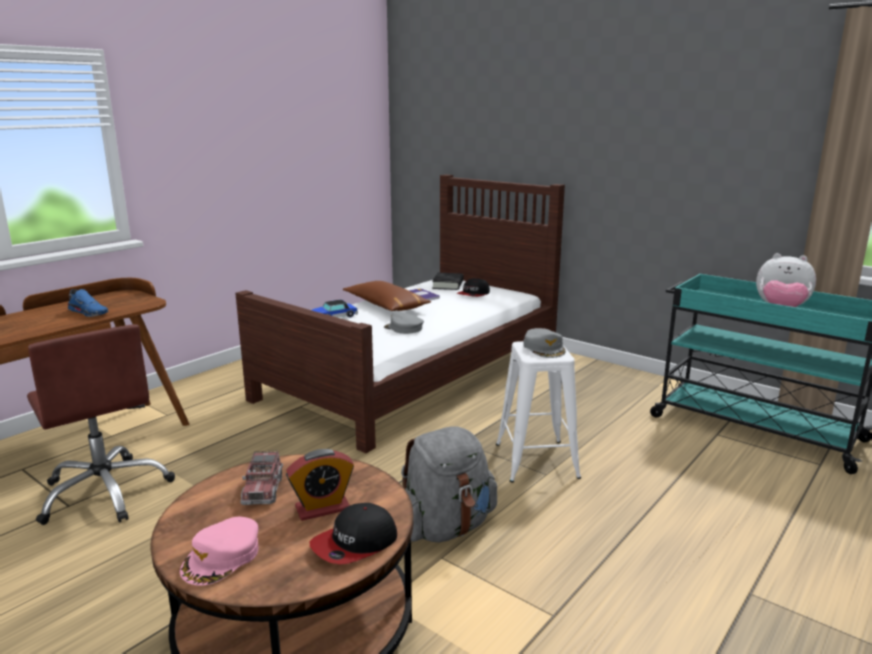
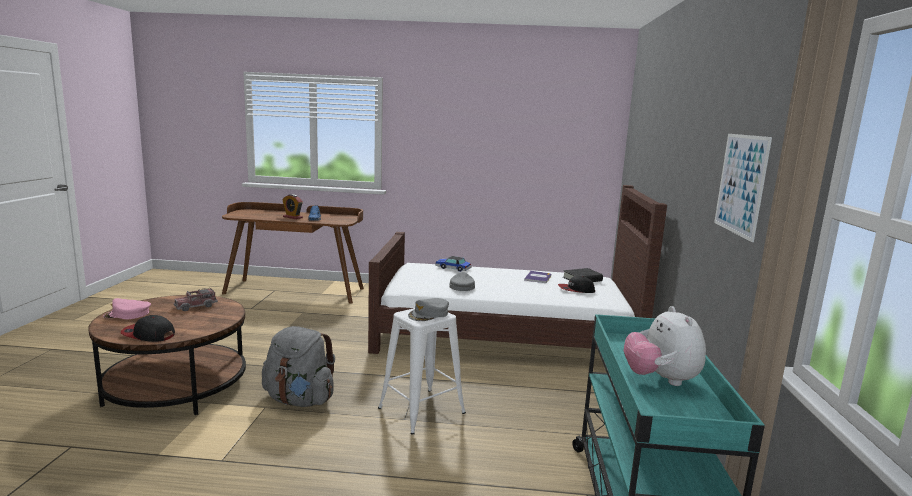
camera: 55 degrees right, 5 degrees down
(106, 492) = (268, 310): brown office chair -> none
(322, 508) = (182, 321): alarm clock -> alarm clock (292, 217)
(385, 305) = (499, 274): brown pillow -> none
(719, 153) = (740, 184): none -> picture

